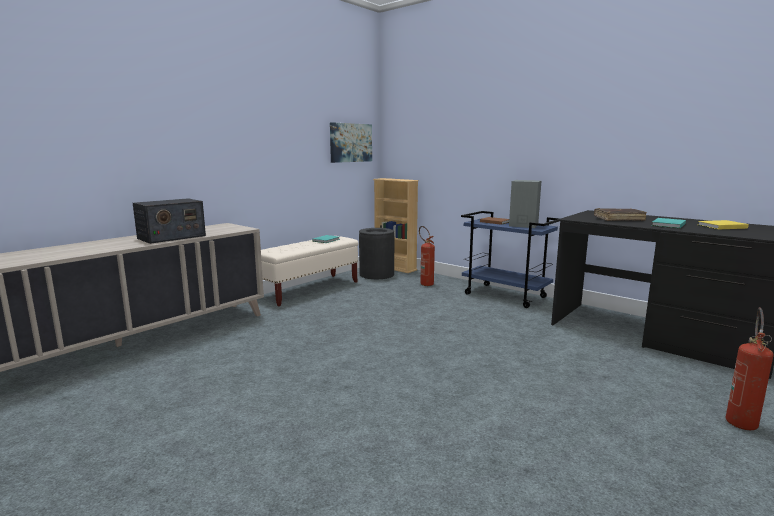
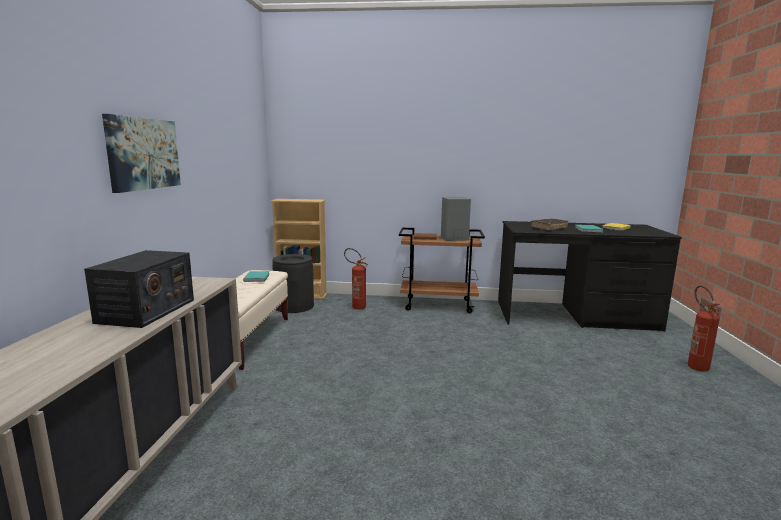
camera: 35 degrees left, 0 degrees up
(350, 142) = (251, 160): picture -> picture (143, 153)
(506, 295) = (439, 305): blue cart -> brown cart

